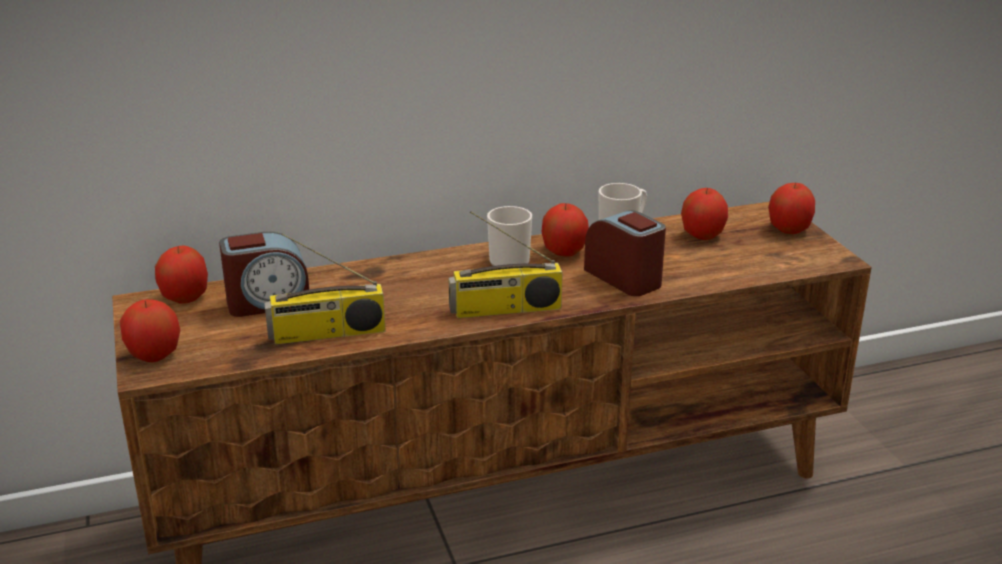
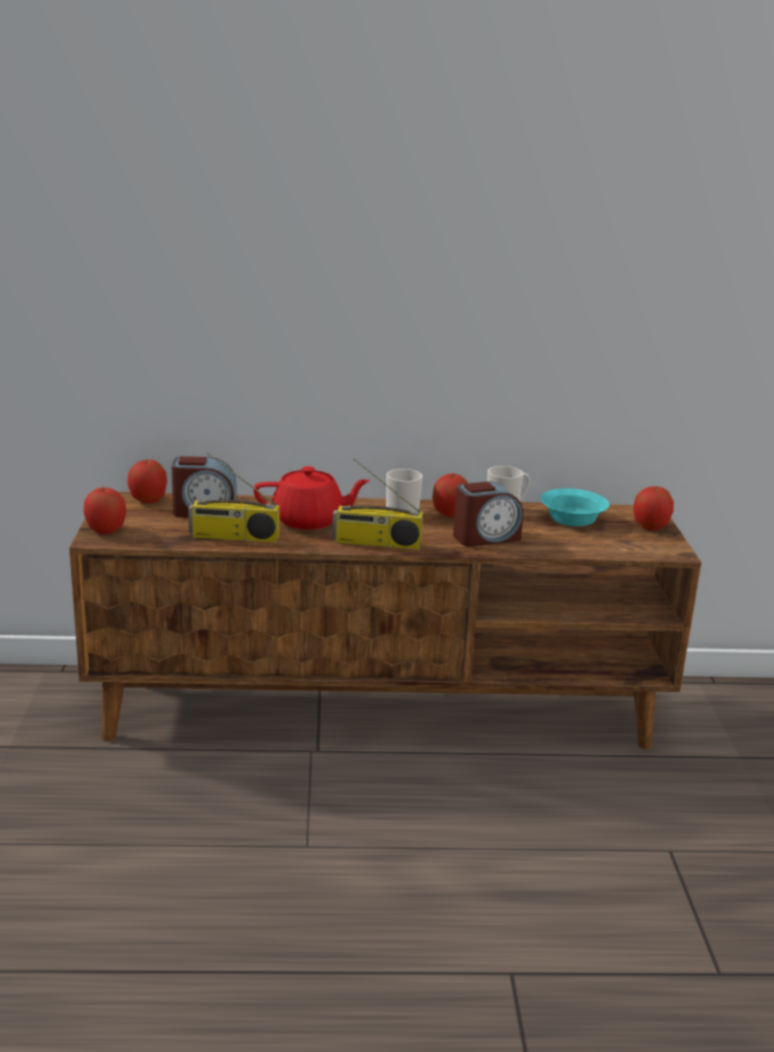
camera: 15 degrees right, 5 degrees down
(406, 292) = (309, 520): none -> red teapot
(624, 278) = (485, 537): alarm clock -> alarm clock turned 90 degrees clockwise
(702, 235) = (573, 520): apple -> turquoise bowl

